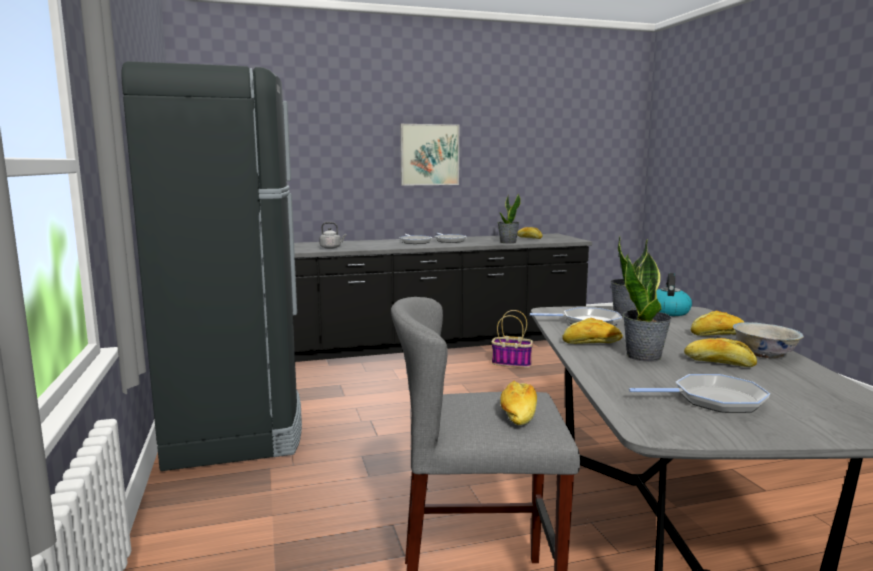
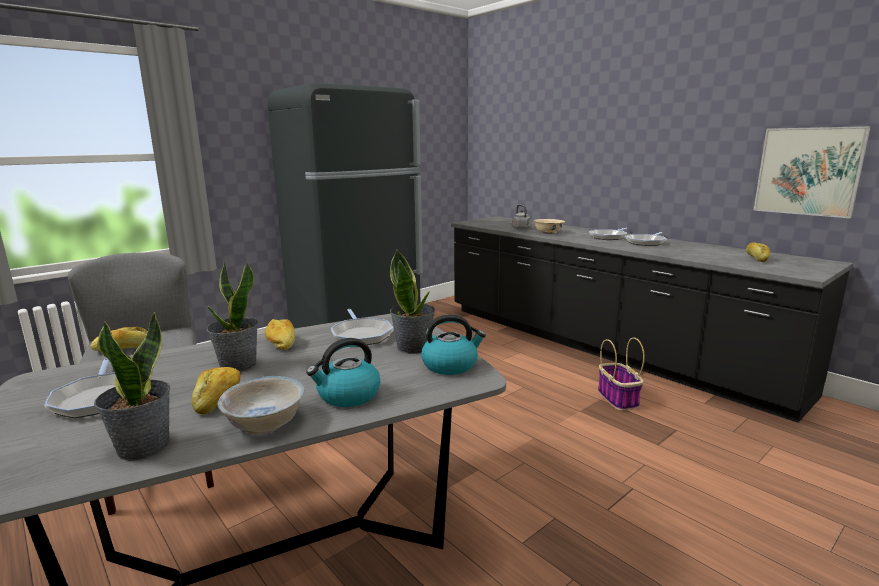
camera: 65 degrees right, 5 degrees up
(365, 246) = (548, 232): none -> beige bowl
(429, 154) = (663, 138): picture -> picture (808, 171)
(508, 242) = (693, 256): potted plant -> potted plant (143, 447)
(718, 334) = (348, 396): bread -> kettle

